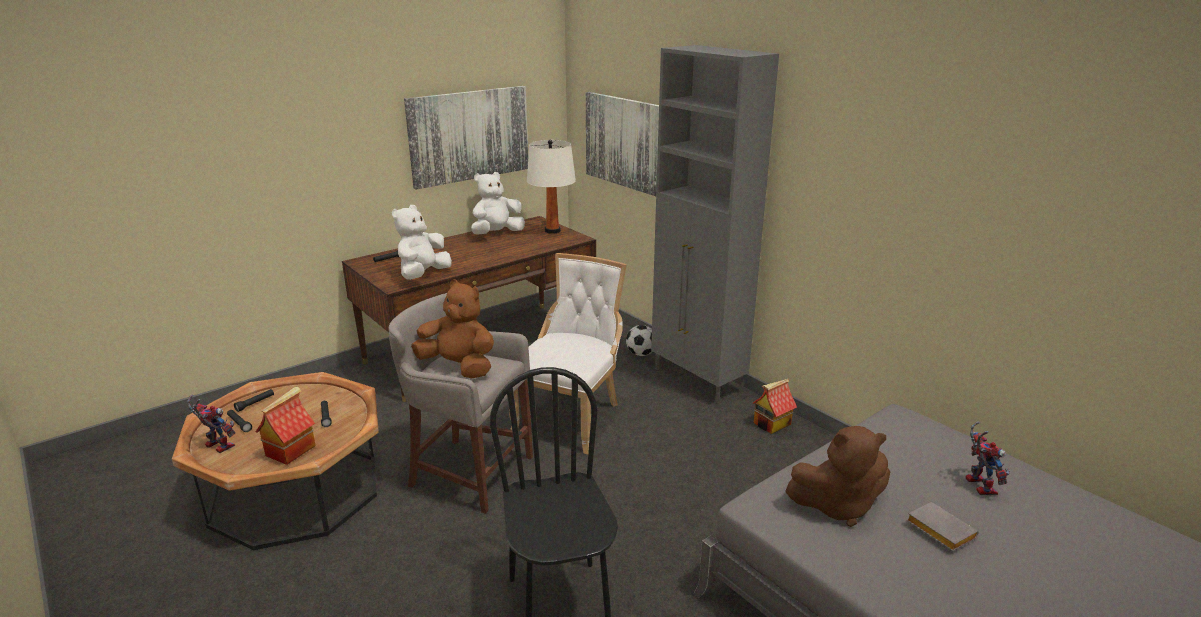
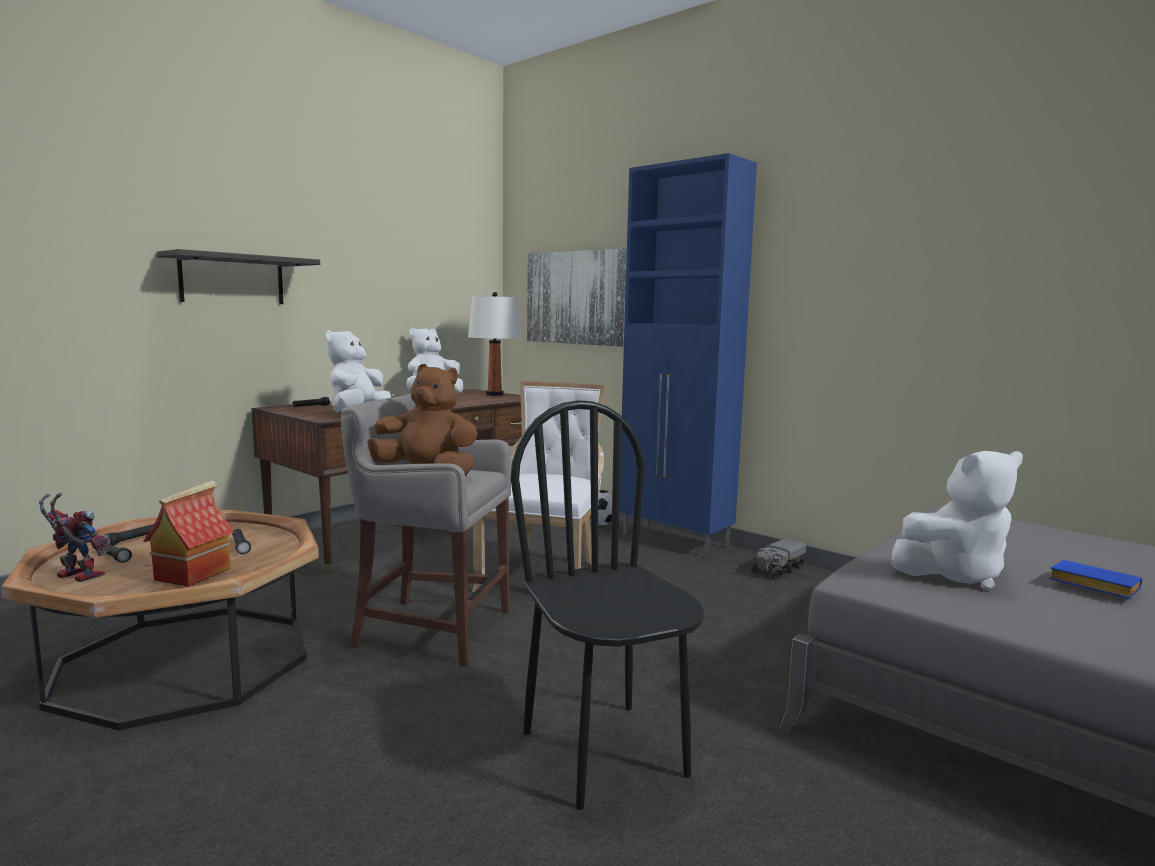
camera: 10 degrees left, 15 degrees down
(316, 158) = (232, 280): none -> shelf
(469, 135) = (405, 287): picture -> none
(698, 380) = (675, 541): grey cabinet -> blue cabinet
(772, 424) = (777, 570): toy house -> toy truck
(837, 506) = (954, 575): brown plush toy -> white plush toy
(938, 530) = (1090, 586): grey book -> blue book
(976, 484) = (1089, 552): toy robot -> none

